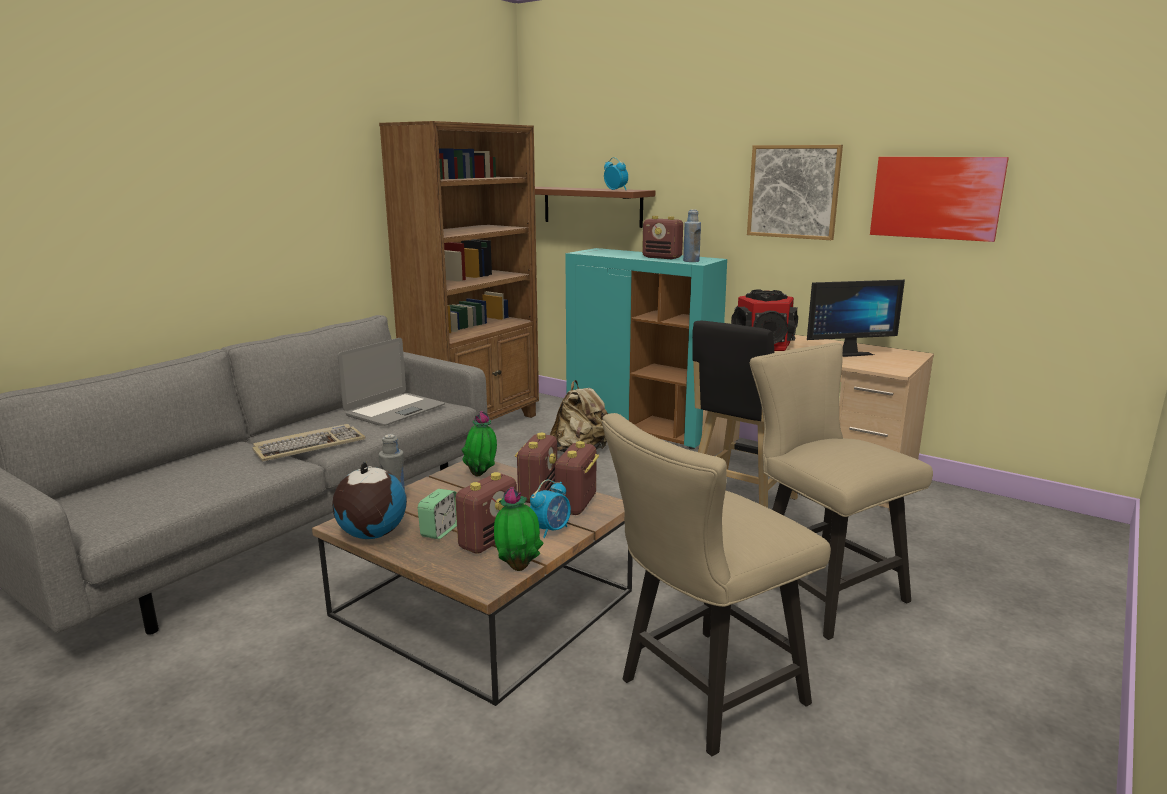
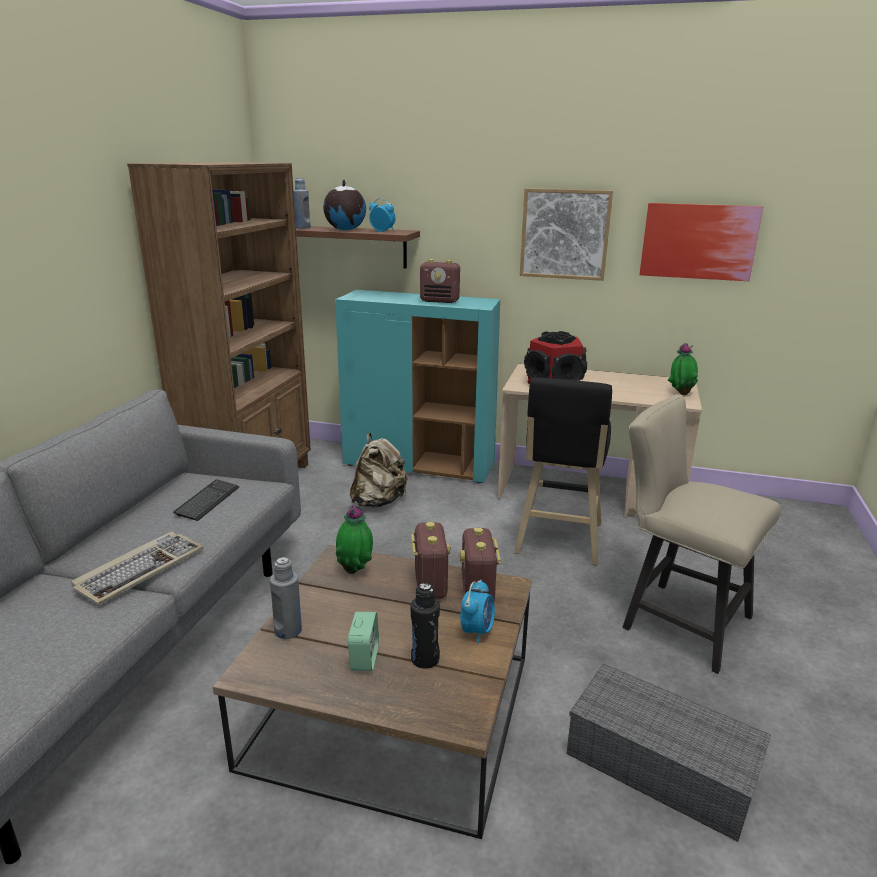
camera: 20 degrees left, 5 degrees up
(371, 535) = (292, 681): globe -> globe (345, 230)
(394, 410) = (207, 501): laptop -> keyboard
(488, 540) = (425, 659): radio -> black bottle
(518, 566) = (480, 688): potted plant -> potted plant (680, 394)
(691, 261) = (473, 304): blue bottle -> blue bottle (302, 228)
(702, 695) = (657, 765): beige chair -> grey storage box
(845, 353) = (629, 387): monitor -> none

